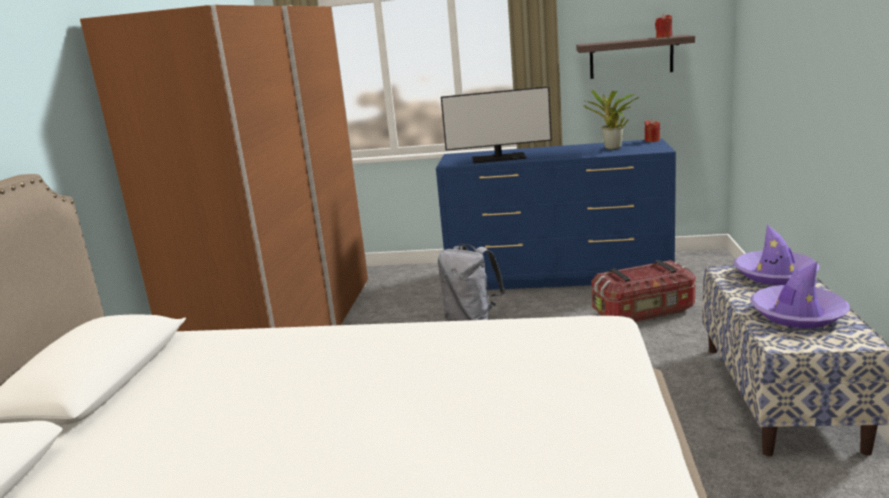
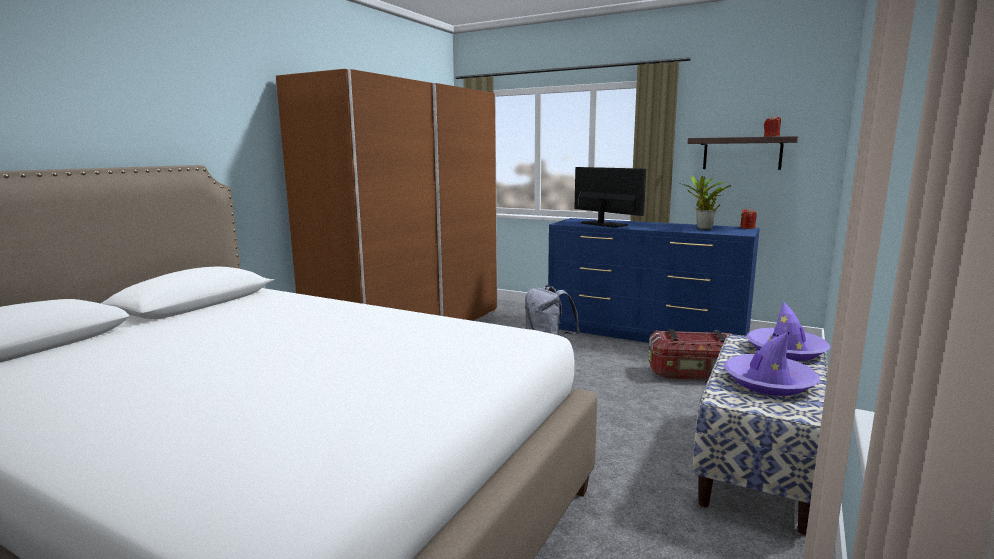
camera: 20 degrees right, 5 degrees down
(499, 158) = (603, 224): monitor -> monitor turned 150 degrees counterclockwise

